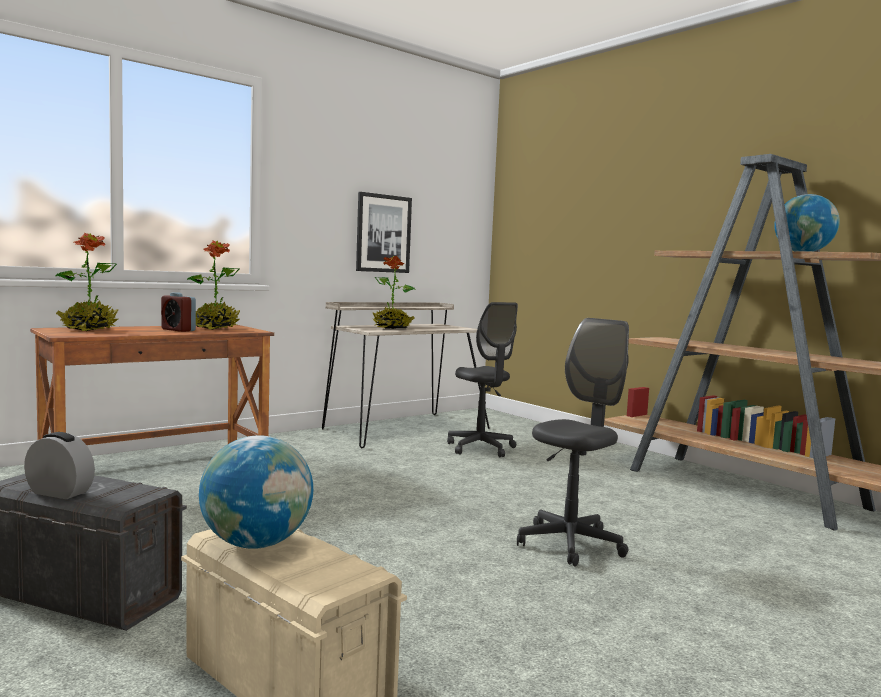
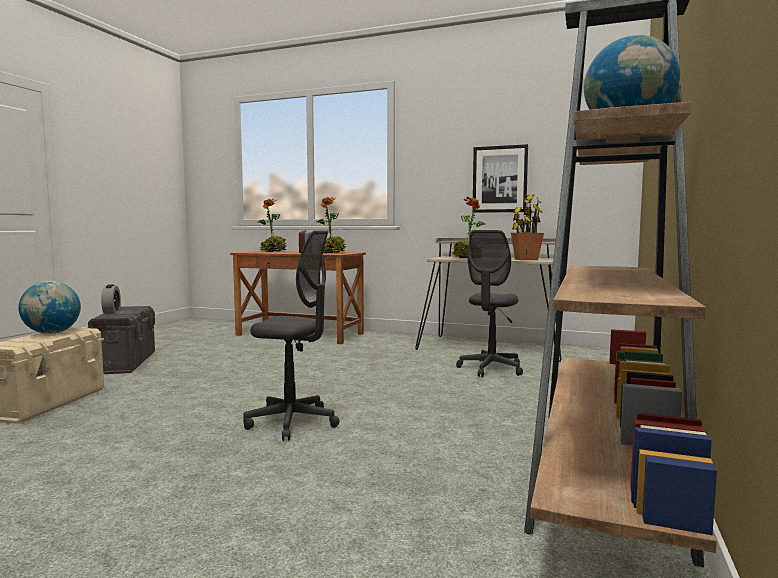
camera: 60 degrees right, 0 degrees up
(444, 327) = (525, 259): none -> potted plant

